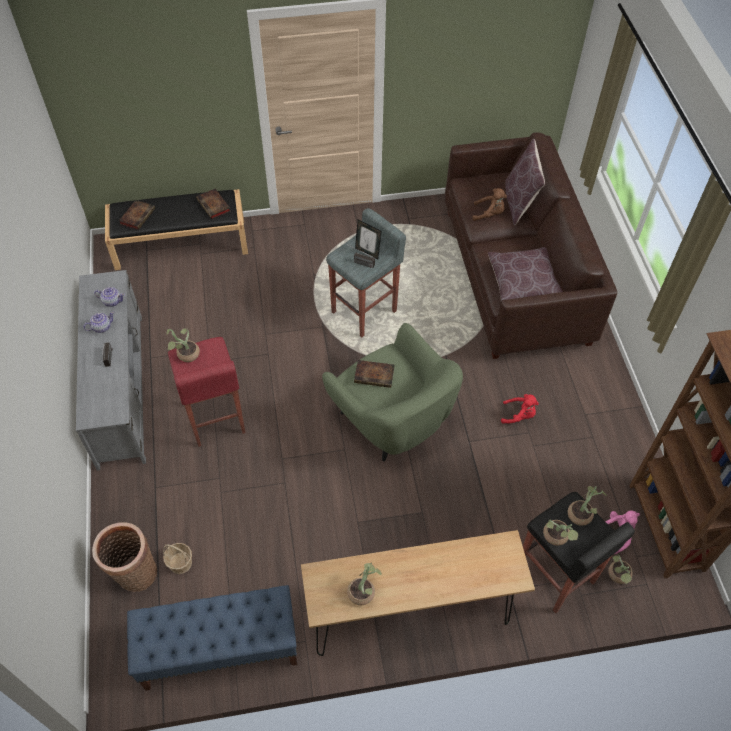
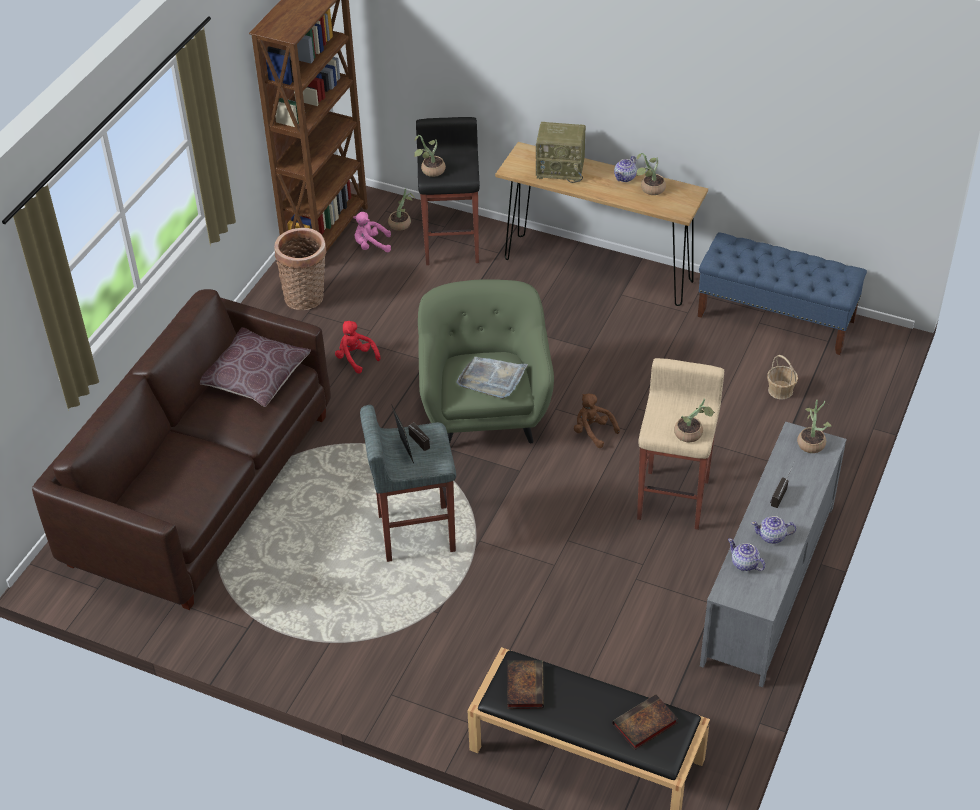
camera: 145 degrees left, 10 degrees down
(134, 574) = (830, 401): basket -> basket (306, 298)
(215, 419) = (674, 498): red stool -> beige stool
(375, 375) = (492, 379): book -> grey tray
(397, 595) = (625, 177): none -> teapot
(464, 571) = (561, 169): none -> radio
(489, 214) = (201, 467): brown plush toy -> brown plush toy (592, 432)
(519, 202) = (150, 464): brown pillow -> none
(557, 538) = (466, 166): potted plant -> potted plant (811, 441)

